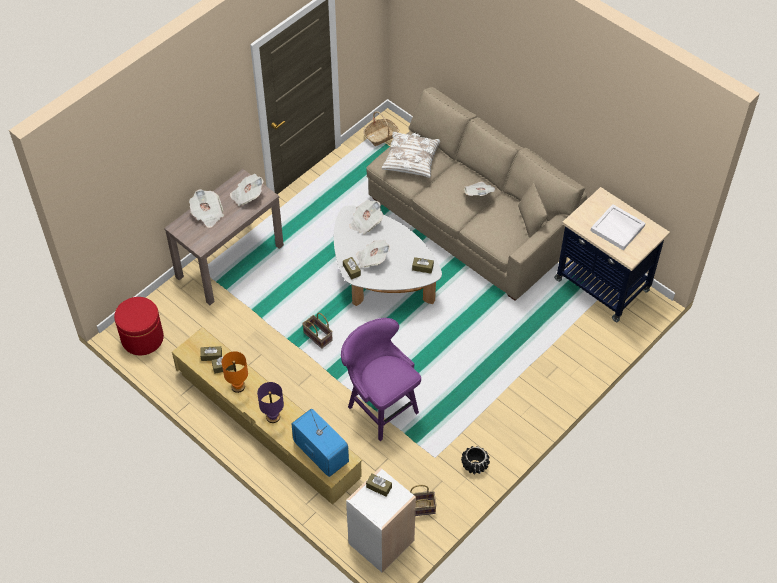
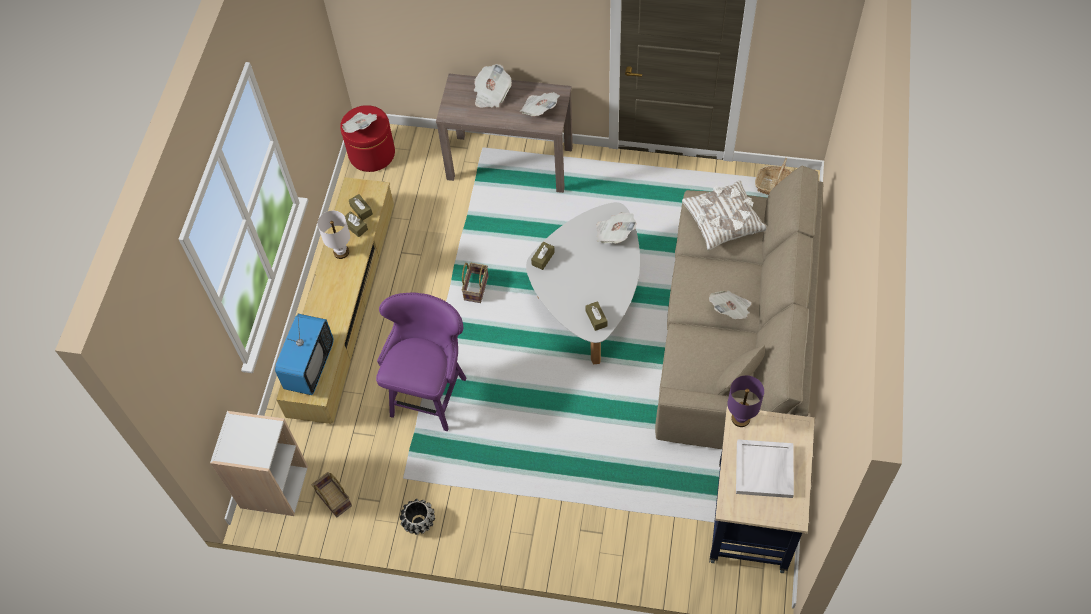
camera: 60 degrees right, 5 degrees up
(238, 387) = (341, 252): orange table lamp -> white table lamp
(273, 417) = (326, 301): purple table lamp -> purple table lamp (741, 419)
(372, 259) = (572, 267): newspaper -> newspaper (361, 128)
(379, 487) = (259, 431): brown tissue box -> none

